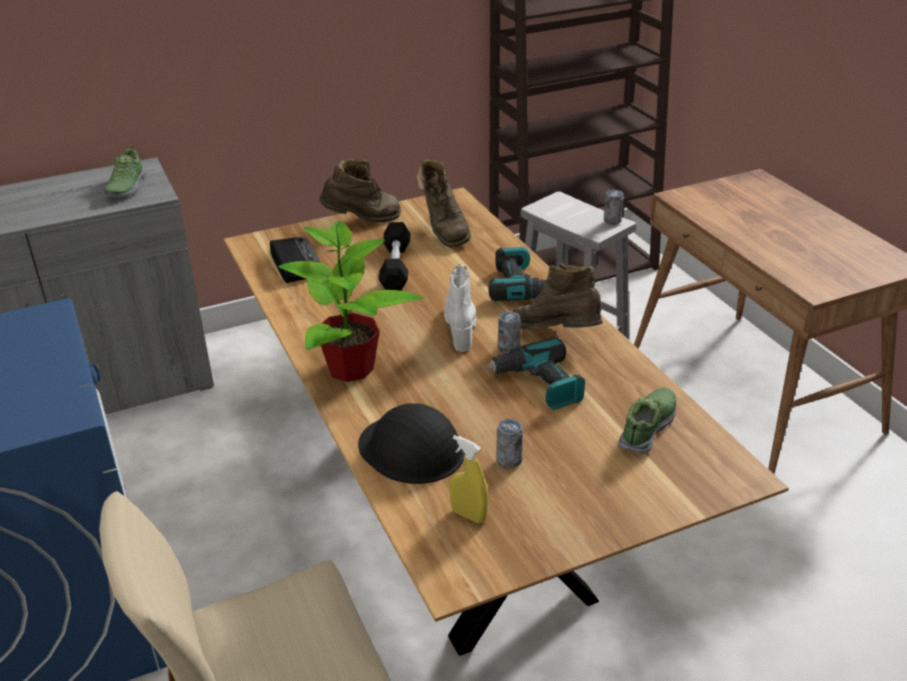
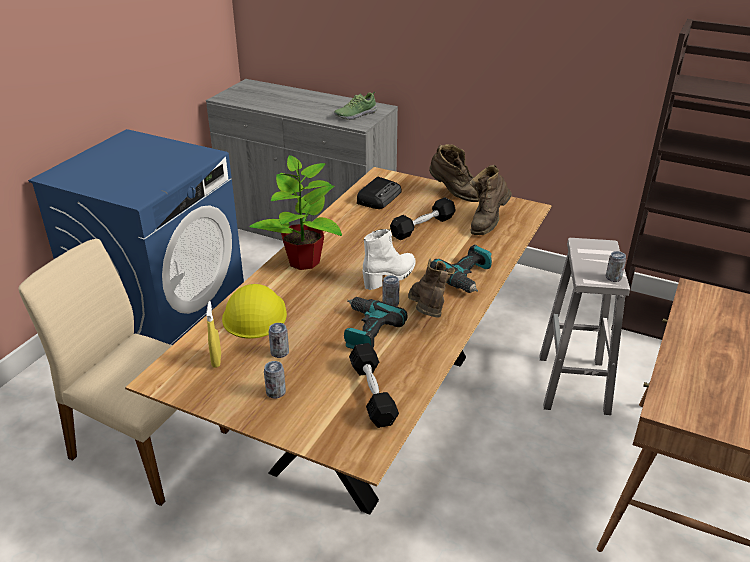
camera: 50 degrees right, 0 degrees up
(412, 449) = (254, 314): black hard hat -> yellow hard hat
(579, 493) = (276, 392): none -> can
(648, 428) = (372, 393): shoe -> black dumbbell

